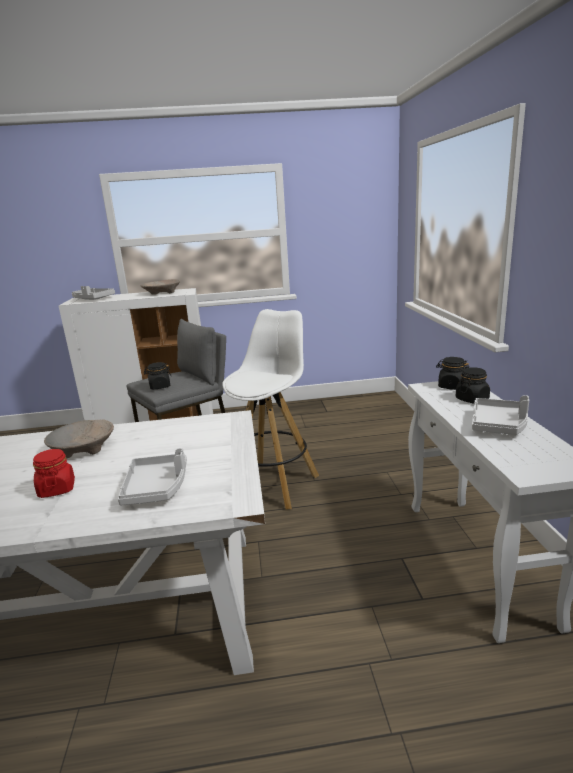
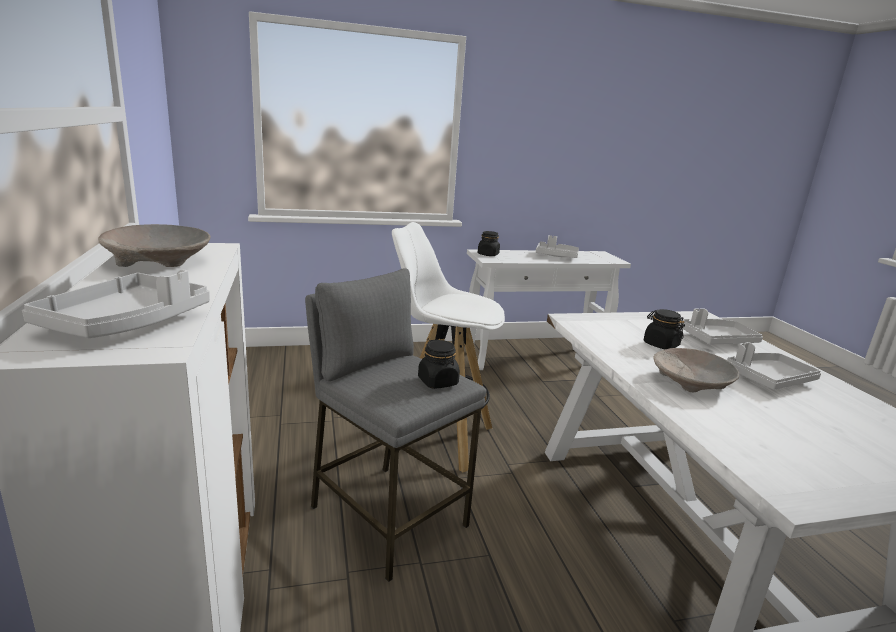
camera: 100 degrees left, 0 degrees up
(57, 489) = (768, 379): red jar -> grey tray
(472, 399) = (513, 254): black jar -> black jar (660, 345)

